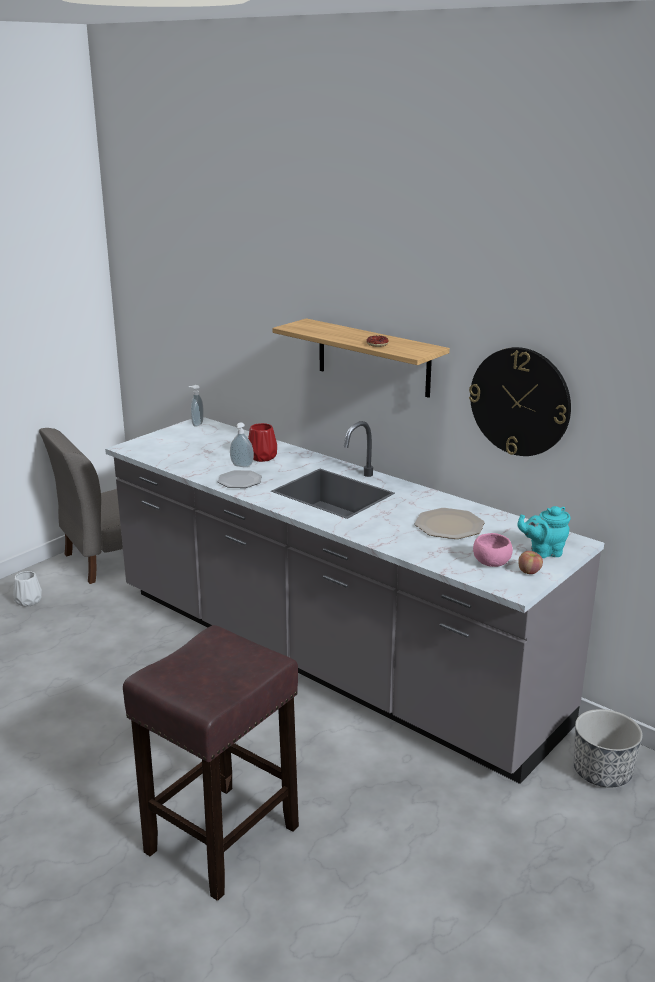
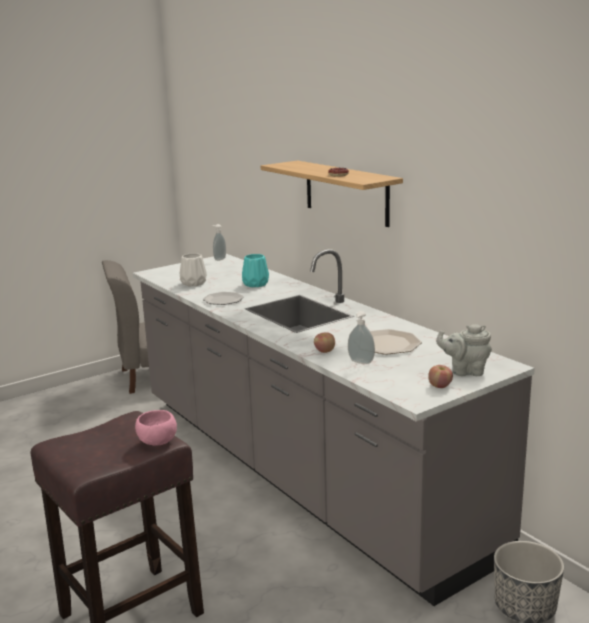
camera: 15 degrees right, 5 degrees down
(28, 601) = (75, 402): white vase -> white vase (193, 283)
(241, 466) = (233, 289): soap dispenser -> soap dispenser (360, 362)
(261, 457) = (255, 284): red vase -> turquoise vase
(391, 539) = (324, 351): none -> apple
(490, 563) = (406, 376): pink bowl -> pink bowl (156, 441)
(520, 401) = (460, 226): wall clock -> none
(543, 552) = (465, 371): turquoise teapot -> grey teapot

